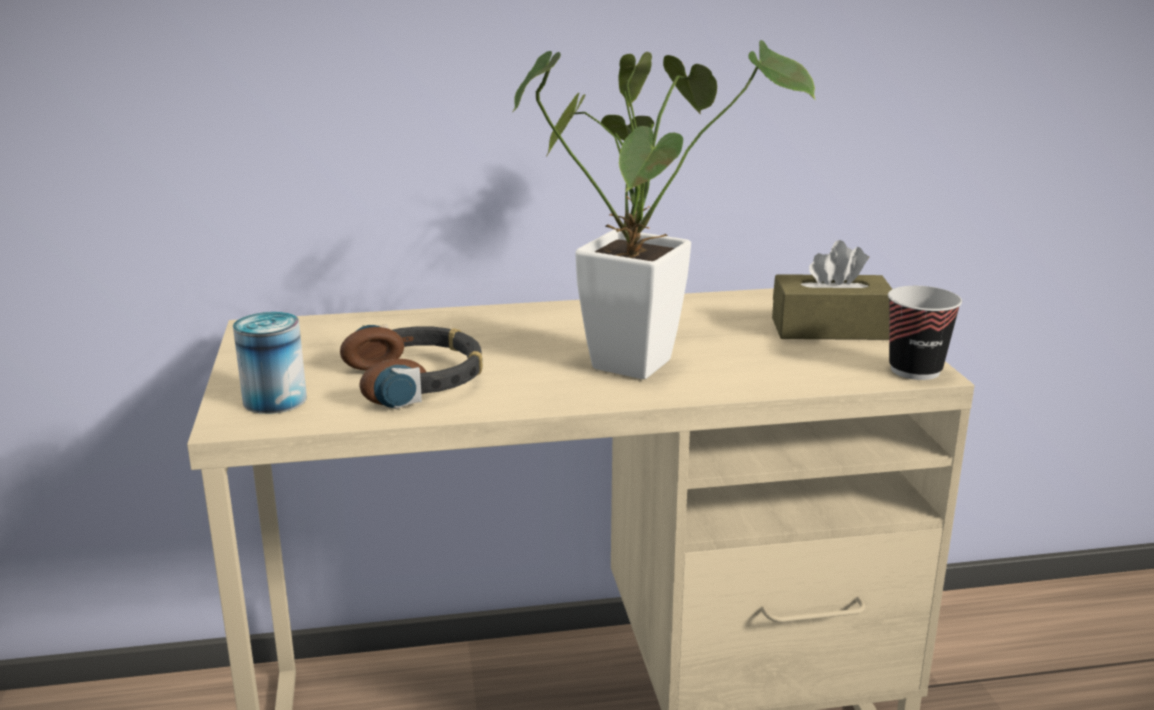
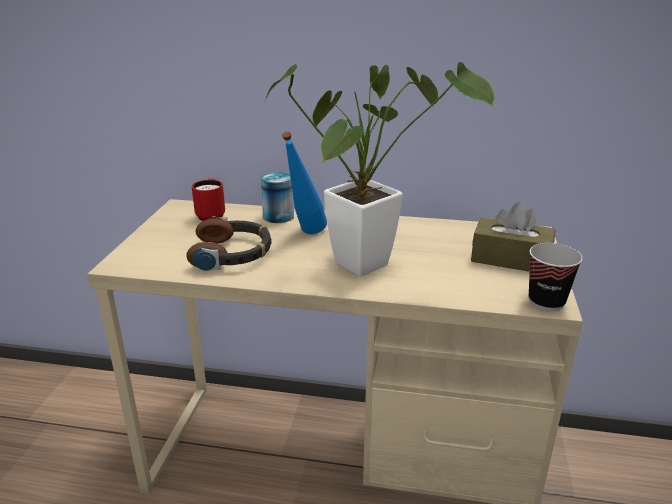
camera: 20 degrees right, 5 degrees up
(275, 400) = (150, 254): can -> can (278, 216)
(328, 333) = (211, 215): none -> red mug
(510, 339) = (305, 235): none -> blue bottle

